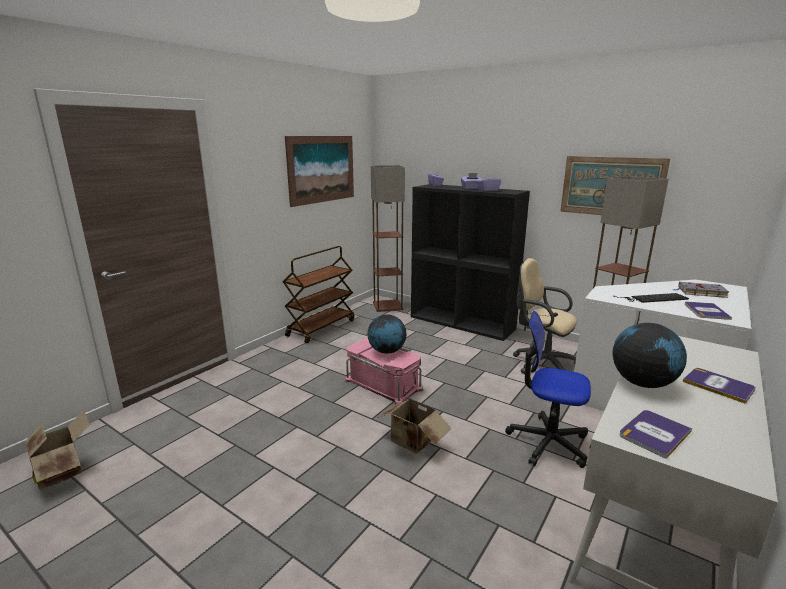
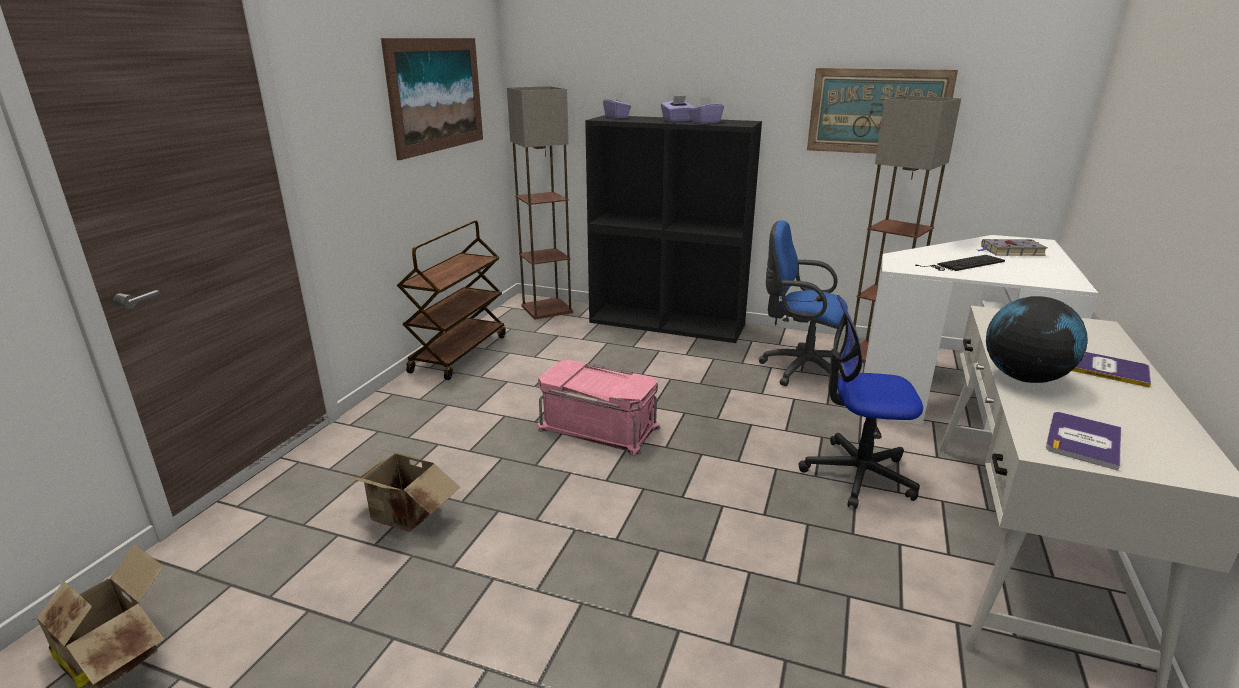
camera: 15 degrees left, 5 degrees up
(386, 351) = (602, 378): globe -> none
(411, 443) = (681, 506): cardboard box -> cardboard box (404, 517)
(541, 364) = (800, 369): beige office chair -> blue office chair
(706, 311) = (1035, 275): book -> none

